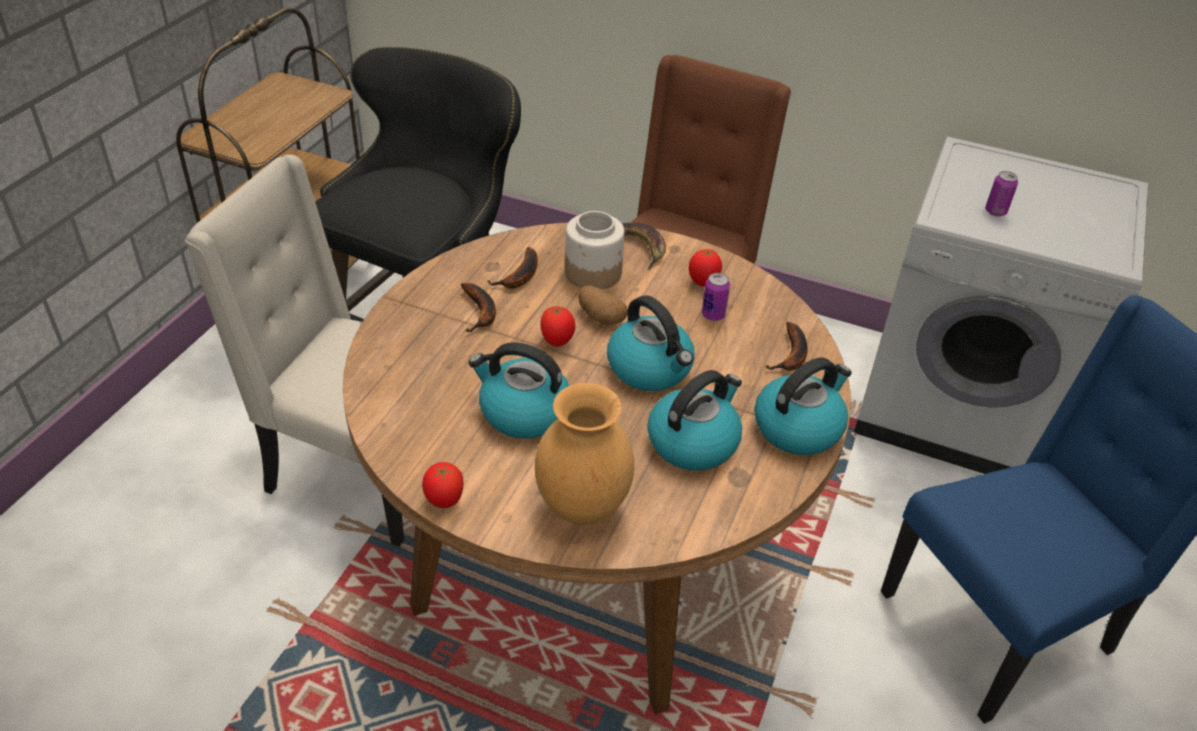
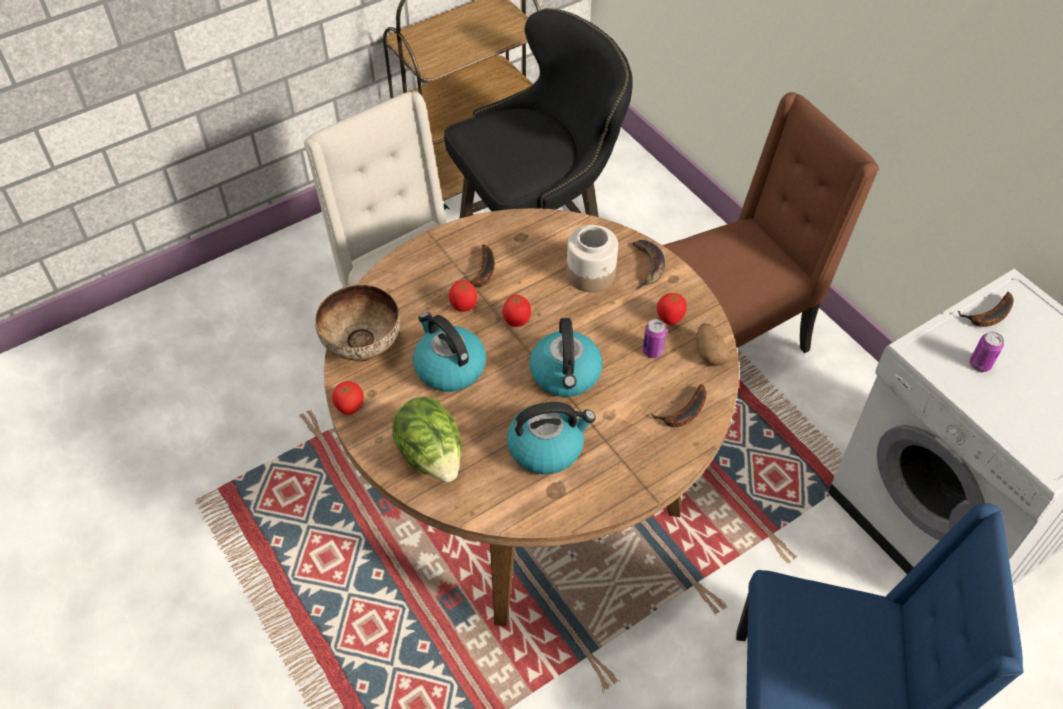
camera: 35 degrees right, 10 degrees up
(408, 434) = (364, 348): none -> bowl
(488, 350) = (463, 307): none -> tomato
(520, 277) = (534, 255): banana -> banana (989, 317)
(582, 506) = (432, 456): brown vase -> lettuce
(600, 317) = (564, 315): potato -> potato (709, 353)
(798, 427) = (634, 474): kettle -> none

